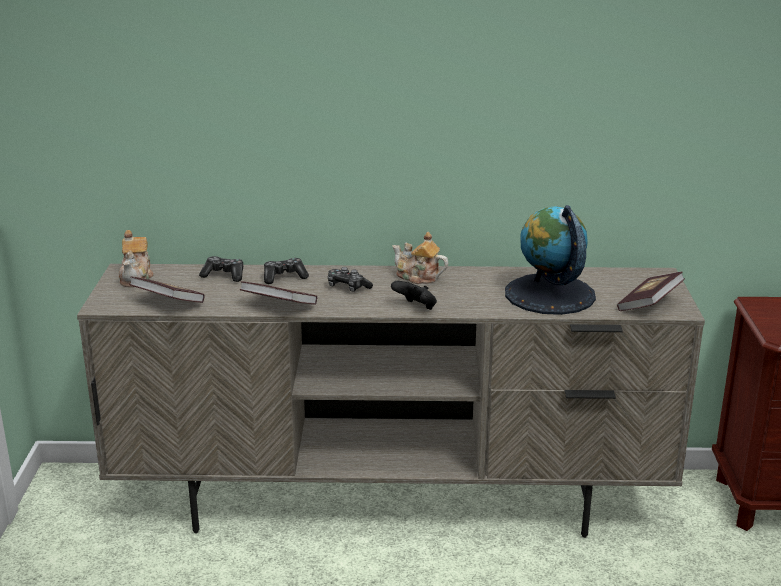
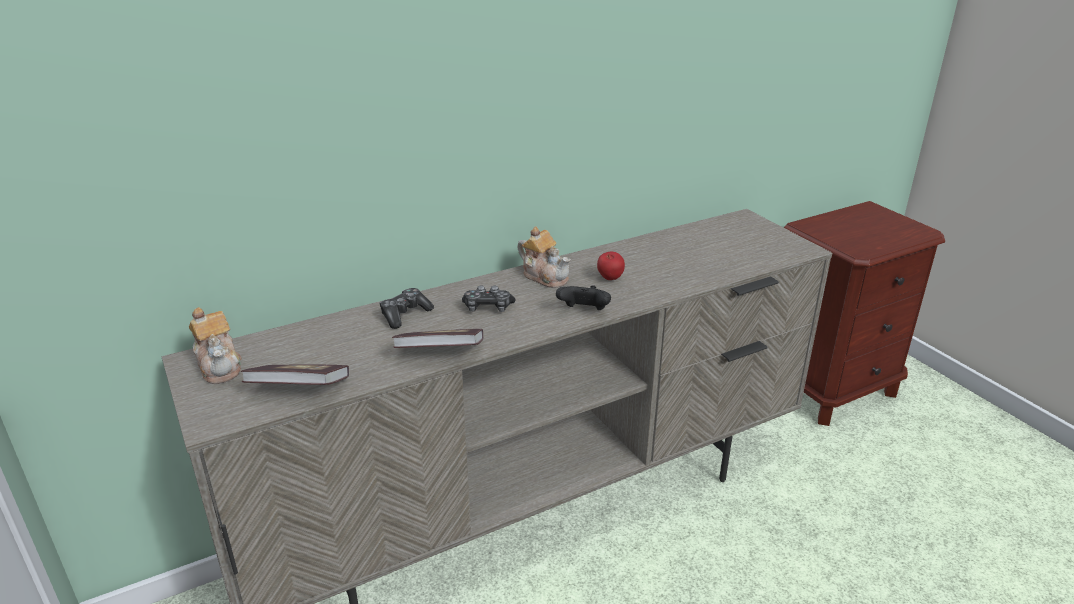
camera: 30 degrees left, 5 degrees up
(224, 275) = (331, 331): game controller -> none
(418, 277) = (545, 276): teapot -> teapot turned 135 degrees counterclockwise
(467, 291) = (609, 279): none -> apple
(549, 294) = (684, 262): globe -> none
(649, 305) = (775, 250): book -> none

